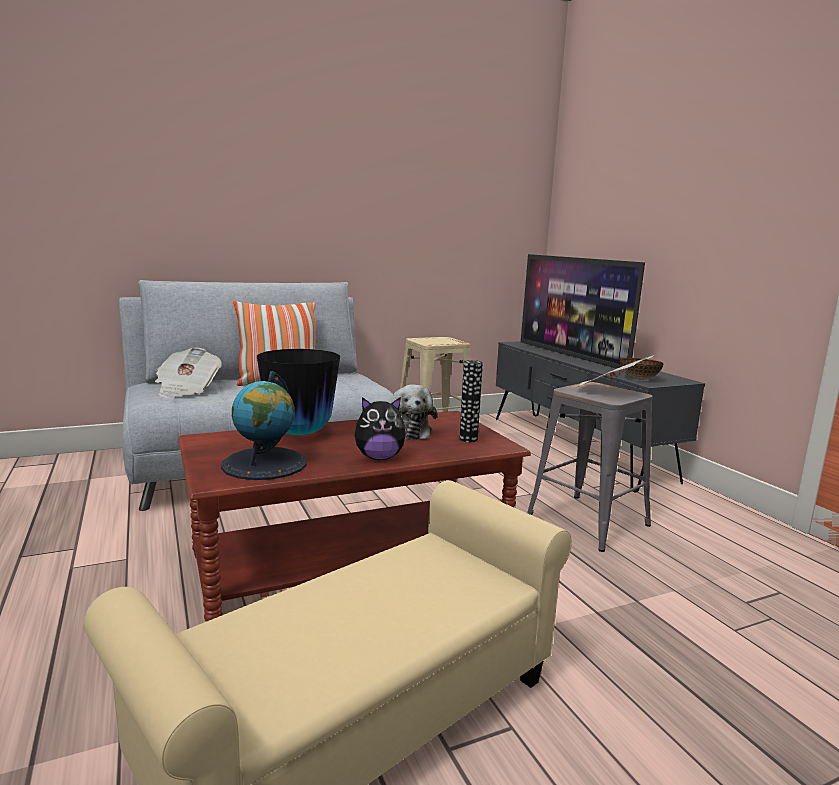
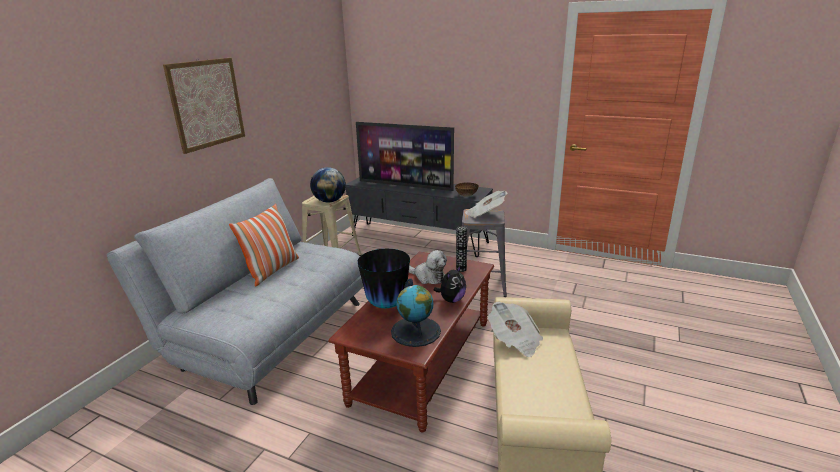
camera: 40 degrees left, 10 degrees up
(186, 390) = (233, 306): newspaper -> newspaper (515, 341)
(295, 177) = (206, 102): none -> picture
(437, 343) = (329, 201): none -> globe

